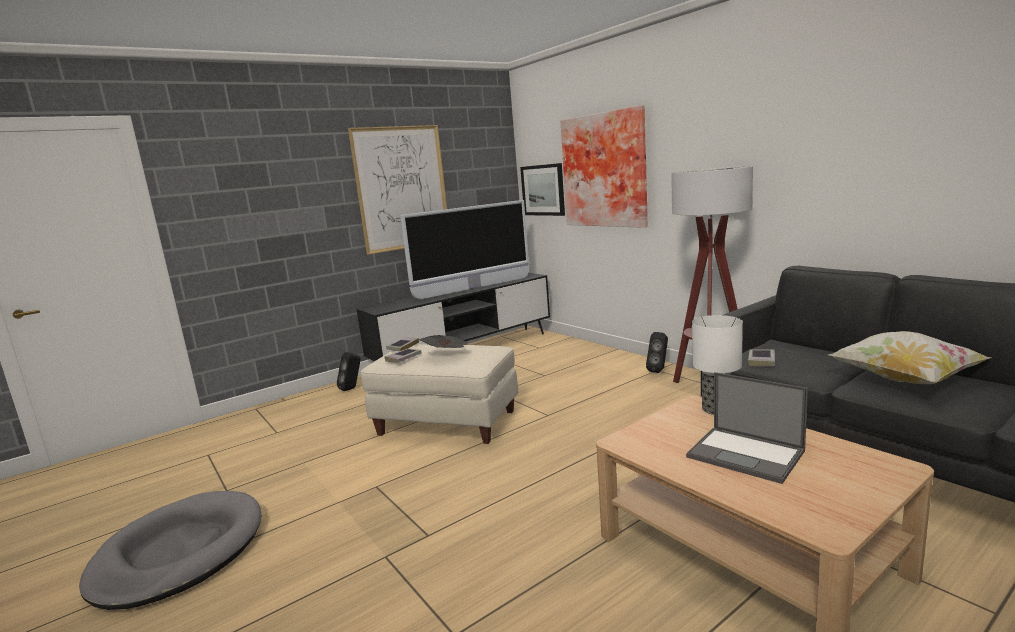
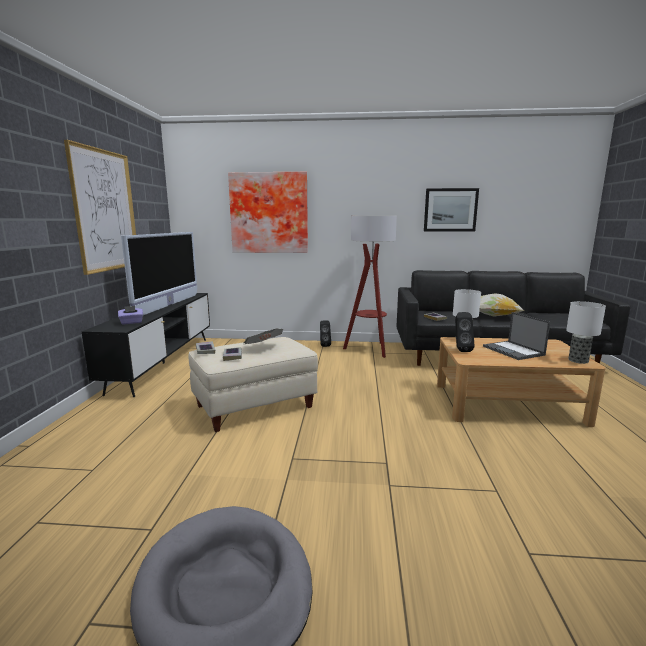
camera: 50 degrees left, 0 degrees up
(352, 388) = (101, 413): black speaker -> black speaker (460, 350)
(401, 305) = (131, 322): none -> purple tissue box
(543, 190) = (202, 225): picture -> picture (450, 210)
(747, 454) = (514, 351): laptop -> laptop turned 75 degrees clockwise
(825, 518) = (579, 360): none -> table lamp

